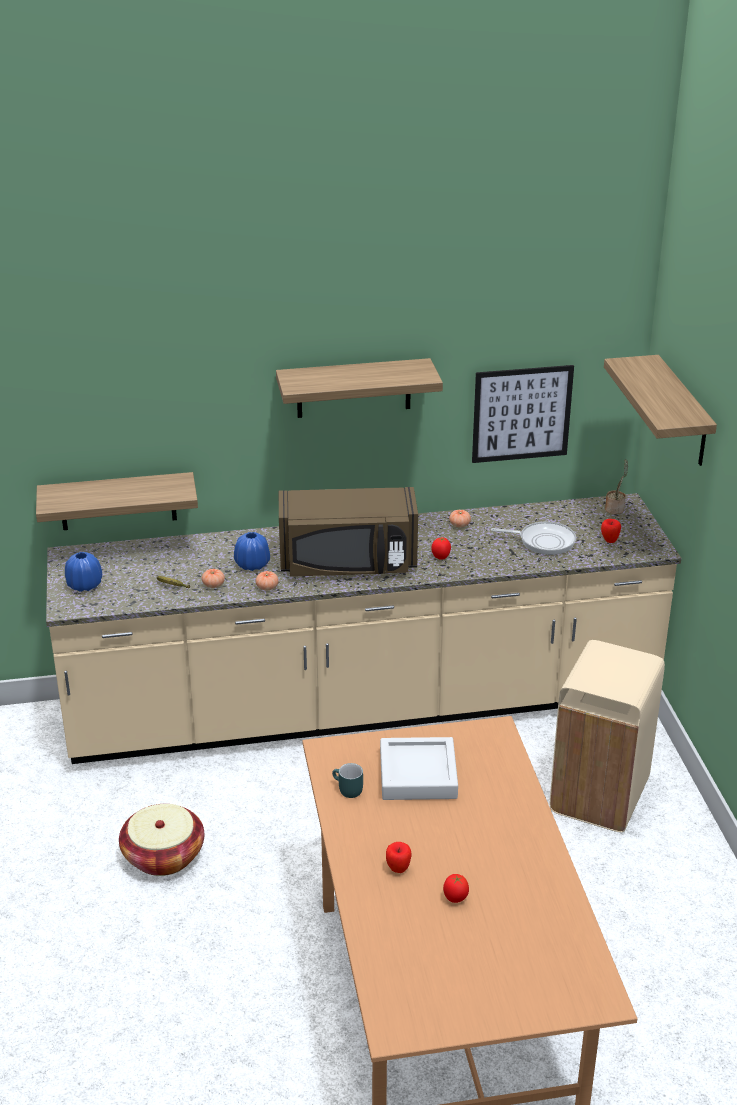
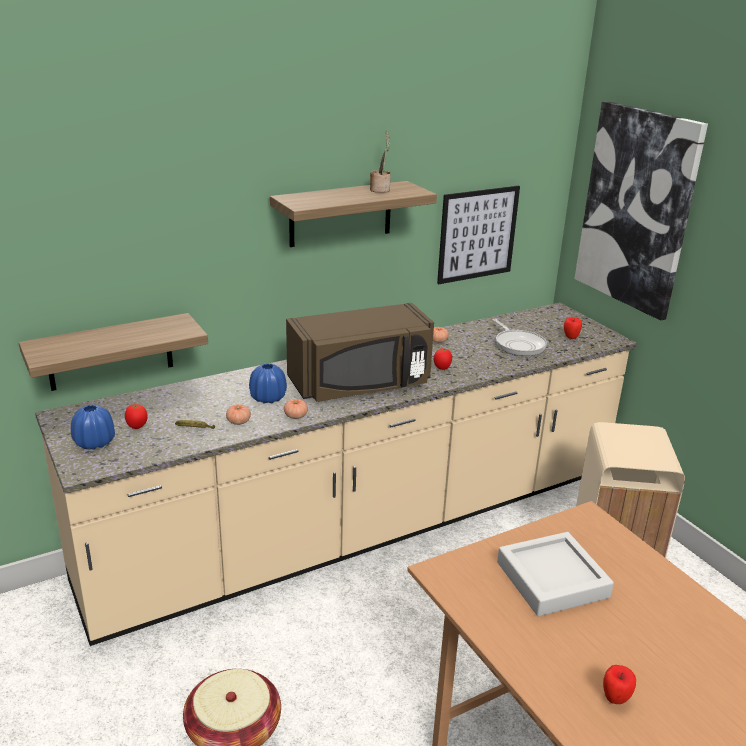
camera: 20 degrees left, 5 degrees down
(346, 790) = (492, 614): turquoise mug -> none
(455, 899) = (702, 721): tomato -> tomato (137, 427)
(543, 541) = (518, 344): frying pan -> frying pan turned 75 degrees clockwise
(615, 509) = (553, 315): potted plant -> potted plant (380, 190)
(683, 412) = (637, 209): shelf -> picture

